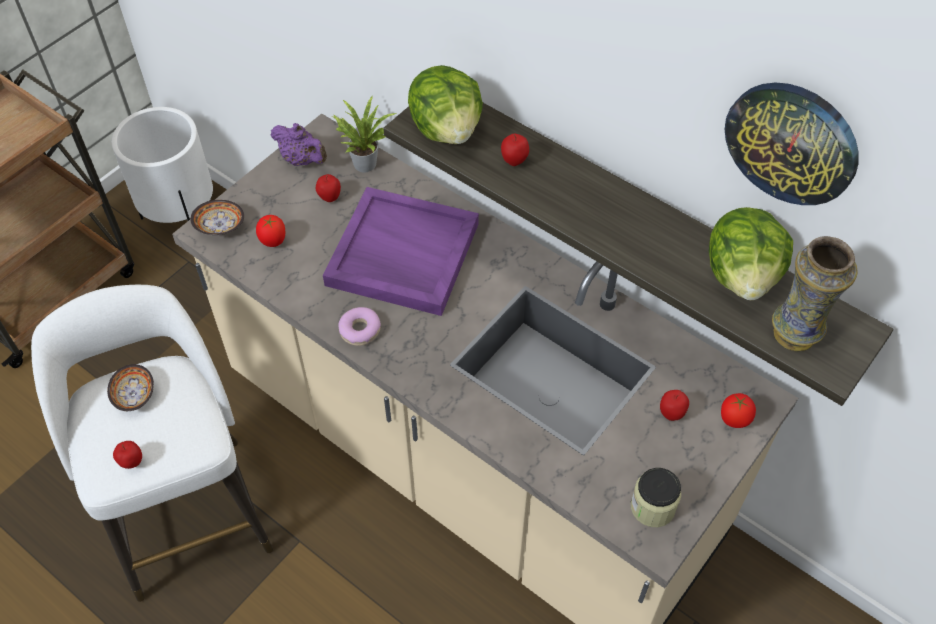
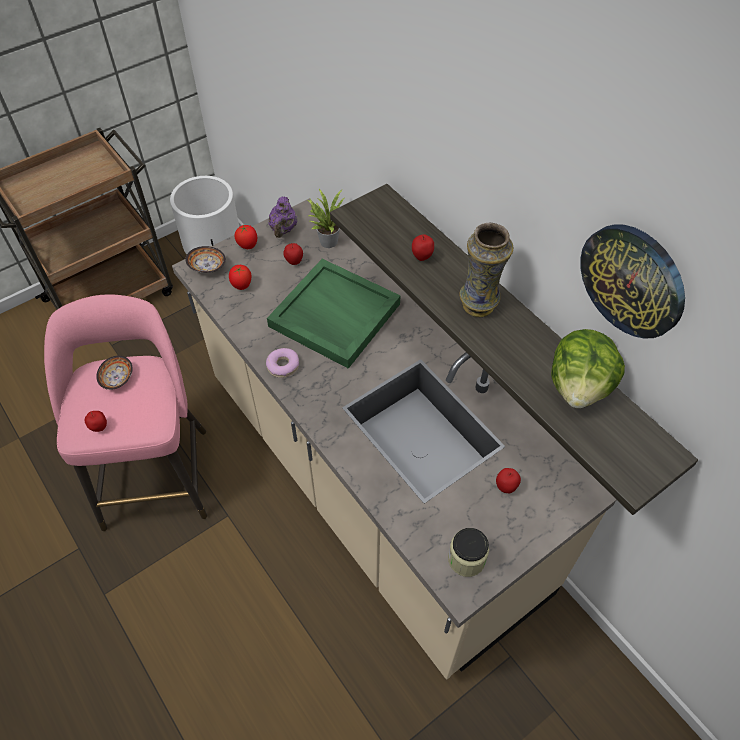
camera: 15 degrees right, 0 degrees up
(188, 511) = (156, 474): white stool -> pink stool
(302, 160) = (283, 230): purple teapot -> purple teapot turned 45 degrees clockwise
(401, 255) = (333, 315): purple tray -> green tray
(447, 129) = (378, 223): lettuce -> none
(733, 420) = (556, 504): tomato -> tomato (248, 246)
(795, 334) = (609, 445): vase -> vase (479, 306)

